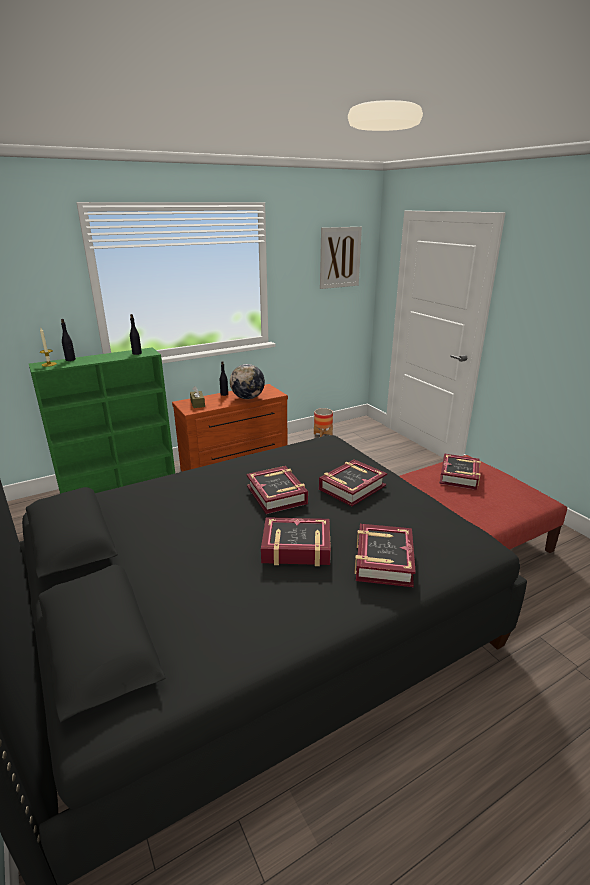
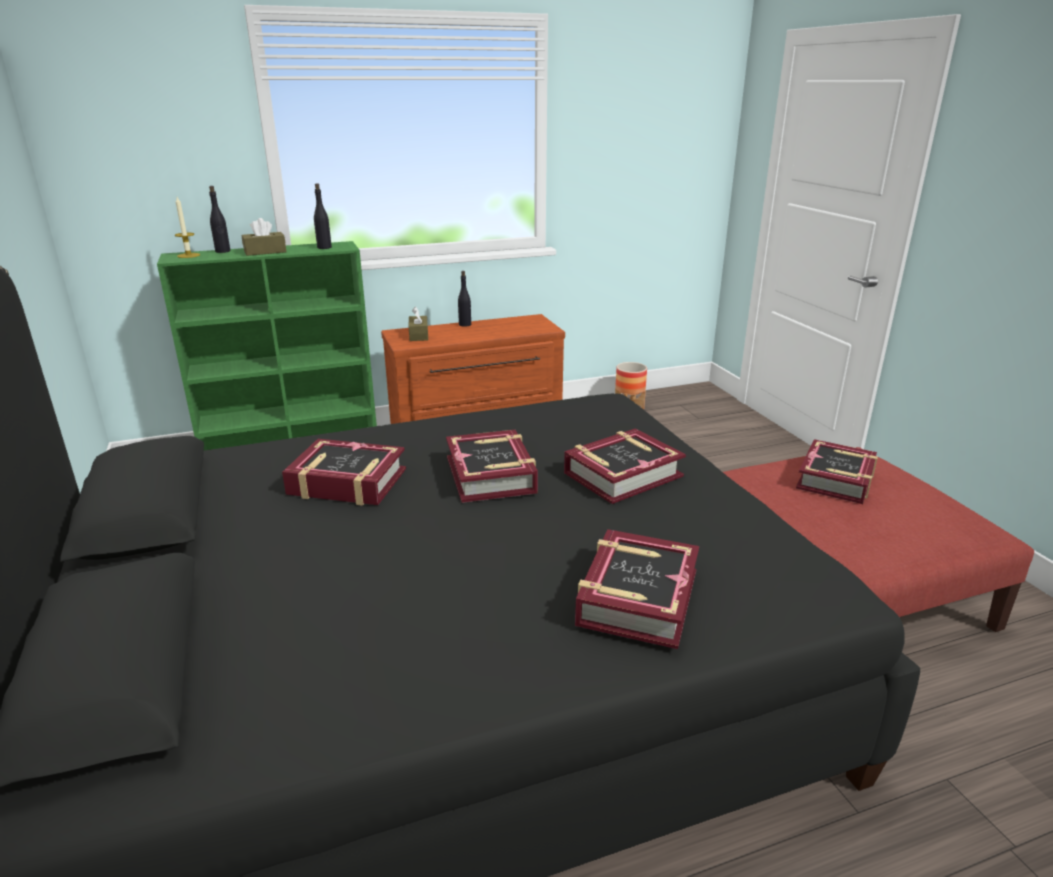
camera: 10 degrees right, 0 degrees up
(99, 359) = (265, 252): none -> brown tissue box
(248, 398) = (499, 332): globe -> none
(296, 548) = (491, 560): book -> book (347, 482)
(340, 257) = (673, 112): picture -> none

